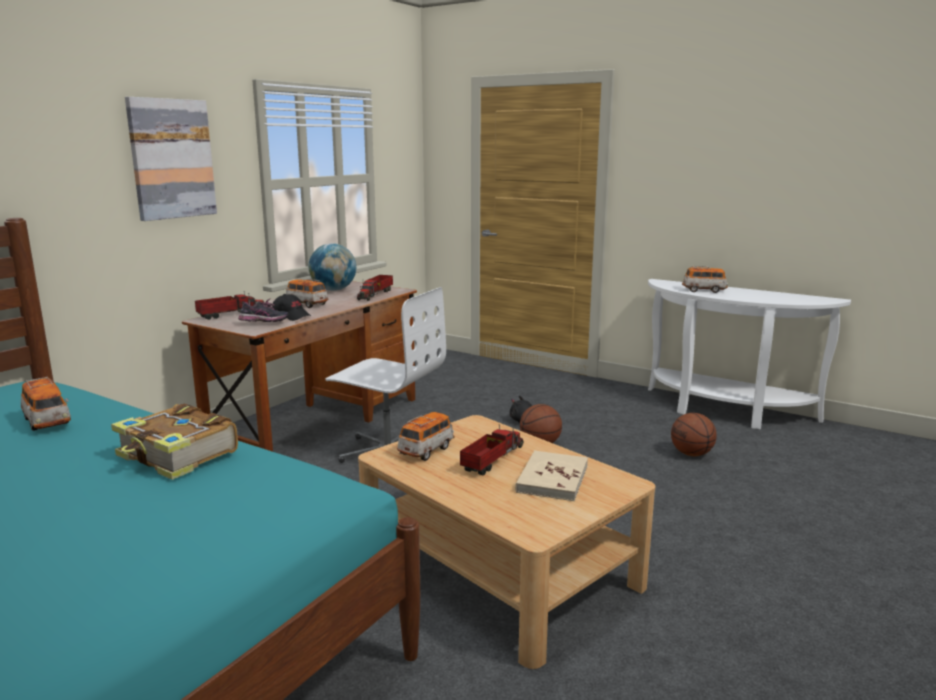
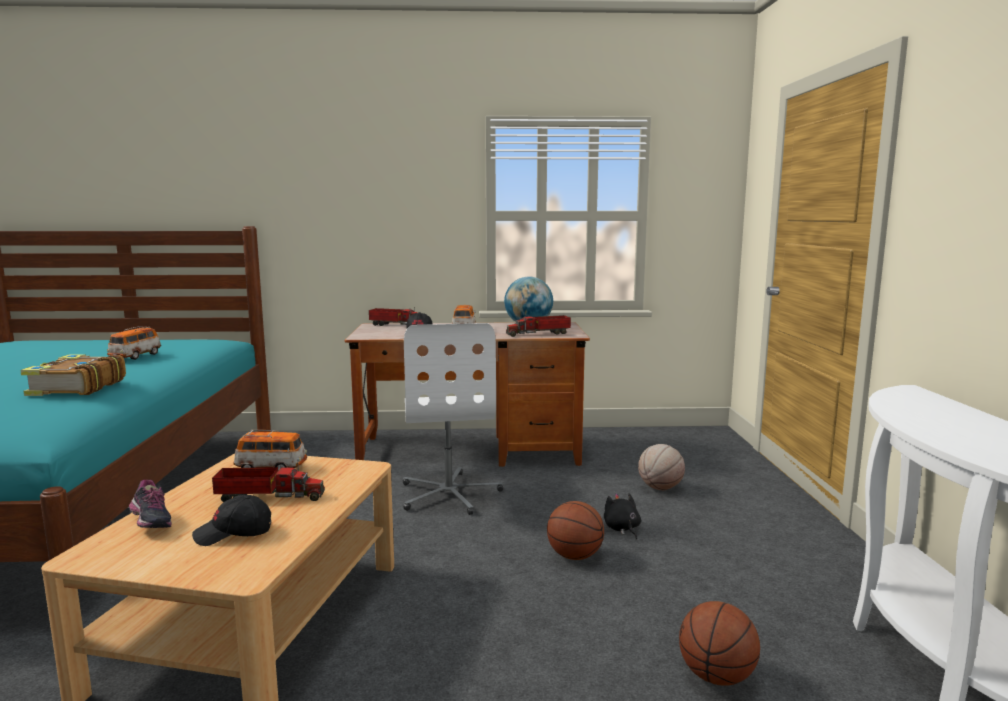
camera: 55 degrees right, 5 degrees down
(171, 159) = (388, 188): picture -> none
(264, 324) = (382, 334): shoe -> shoe (150, 523)
(486, 394) = (660, 488): none -> basketball
(552, 479) = (234, 534): beige book -> black cap
(704, 290) = (930, 416): toy car -> none

